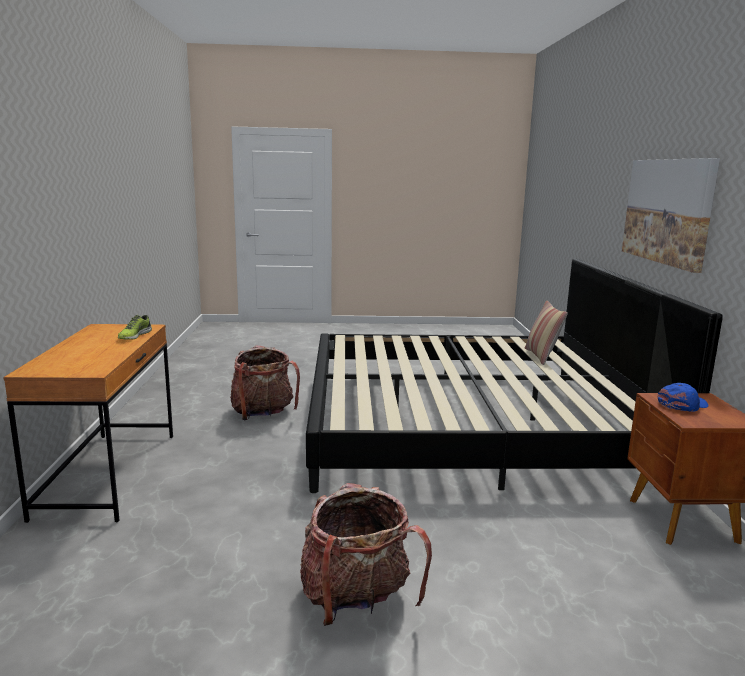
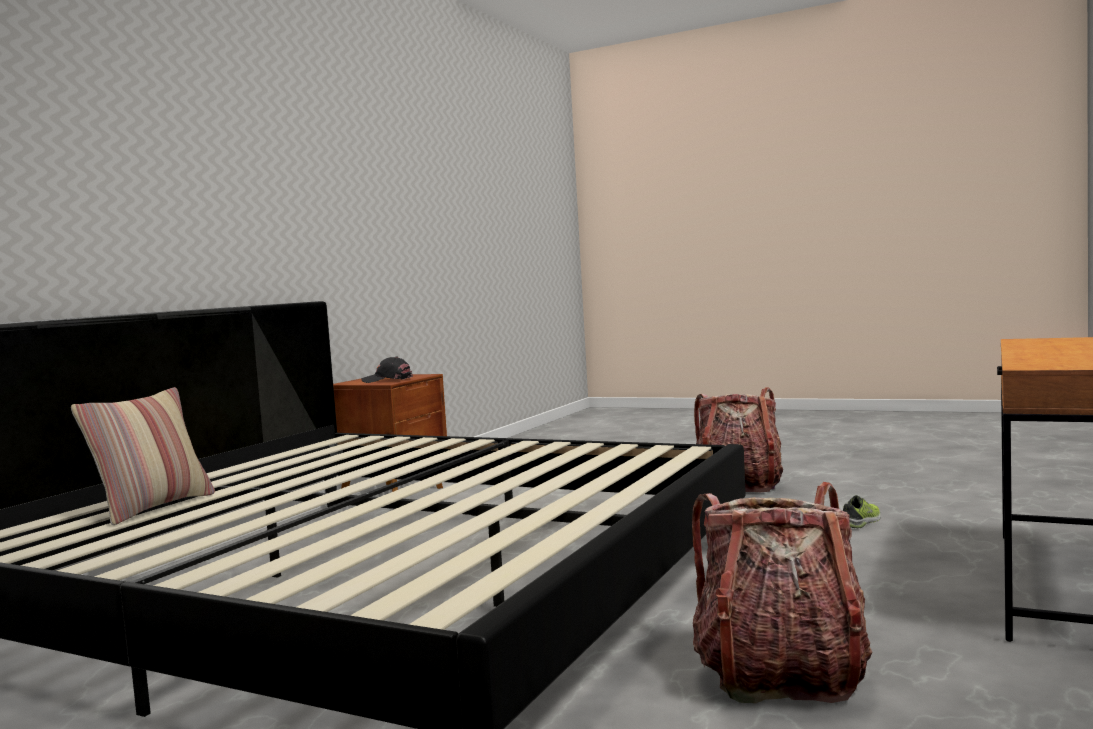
camera: 150 degrees left, 10 degrees down
(134, 336) = (1038, 358): shoe -> shoe (862, 522)
(668, 211) = (182, 199): picture -> none
(682, 405) = (388, 380): blue cap -> black cap

